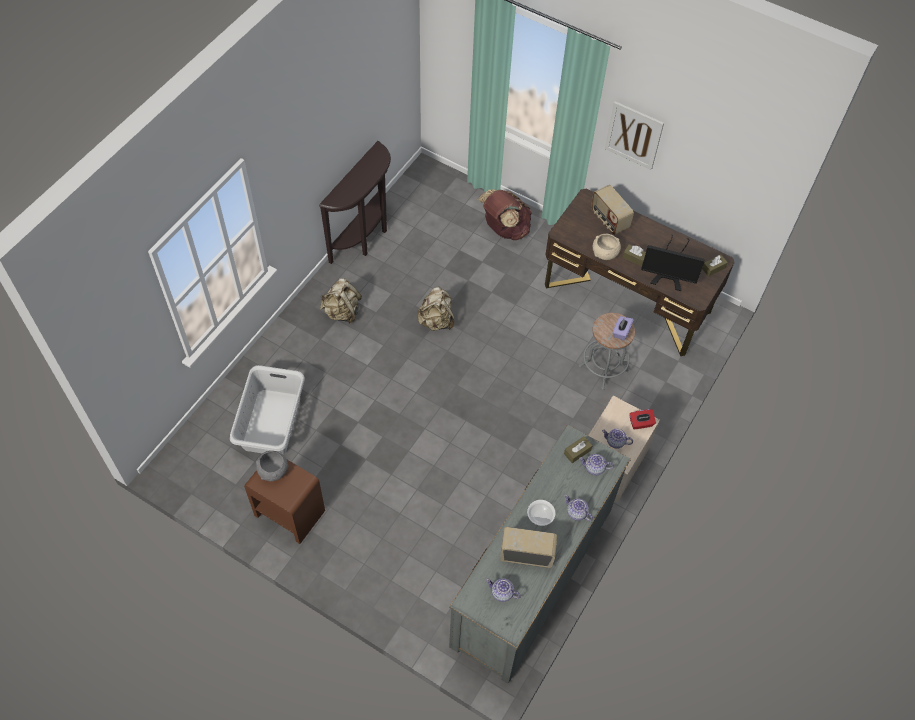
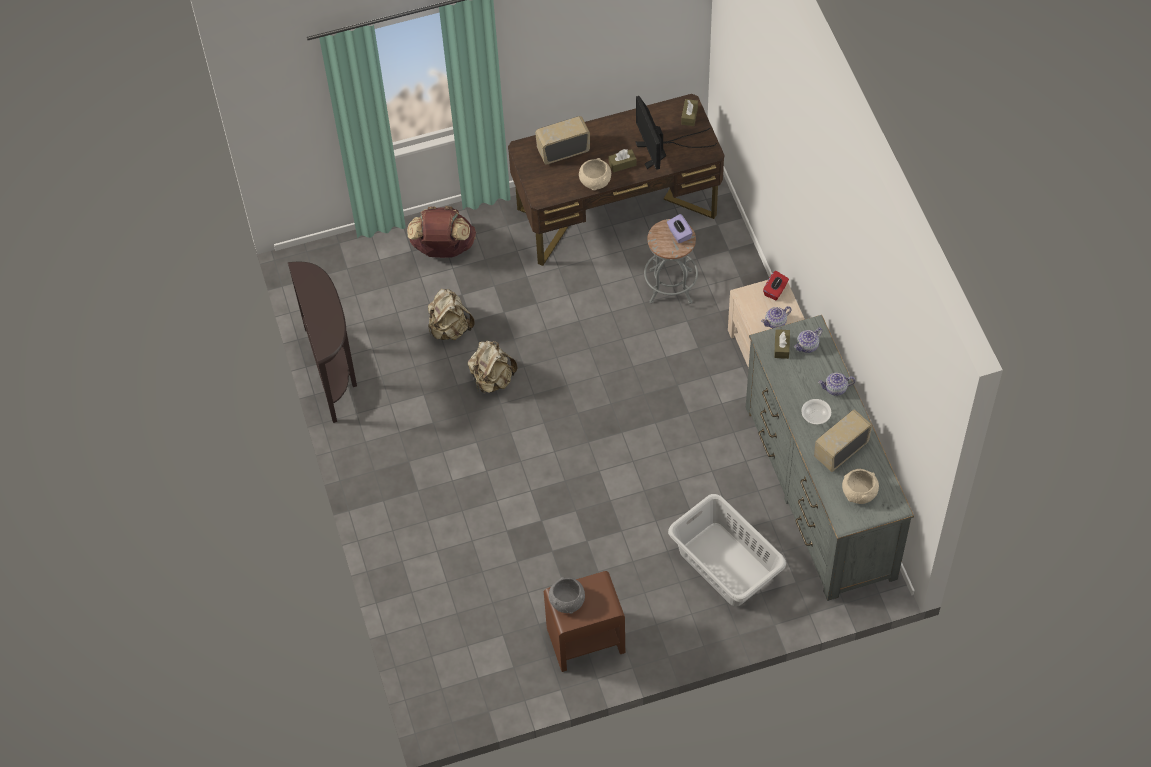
camera: 45 degrees left, 0 degrees up
(272, 422) = (473, 592): grey laundry basket -> grey laundry basket (725, 563)
(342, 312) = (404, 450): beige backpack -> beige backpack (450, 329)
(502, 593) = (859, 492): teapot -> beige bowl
(609, 220) = (563, 151): radio -> radio turned 150 degrees clockwise
(634, 135) = (535, 56): picture -> none
(669, 272) = (662, 150): monitor -> monitor turned 105 degrees clockwise

